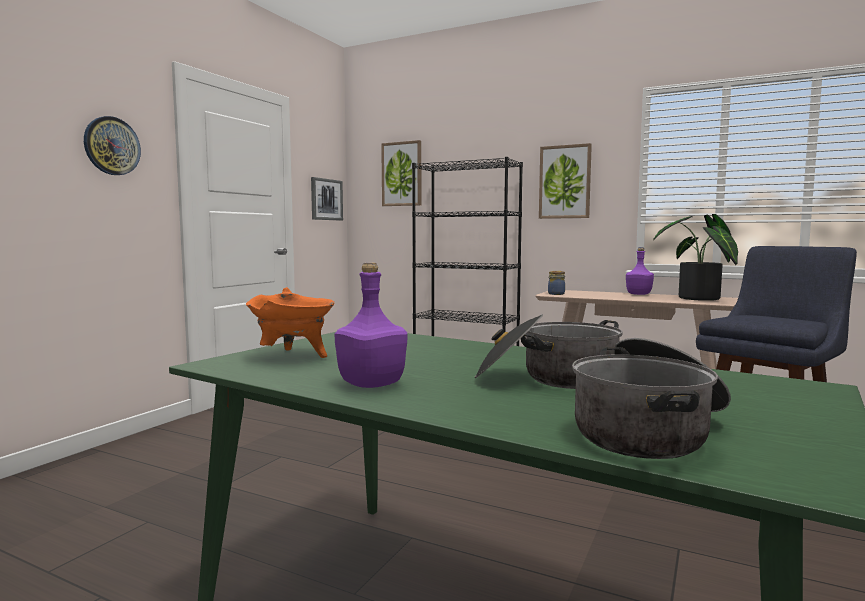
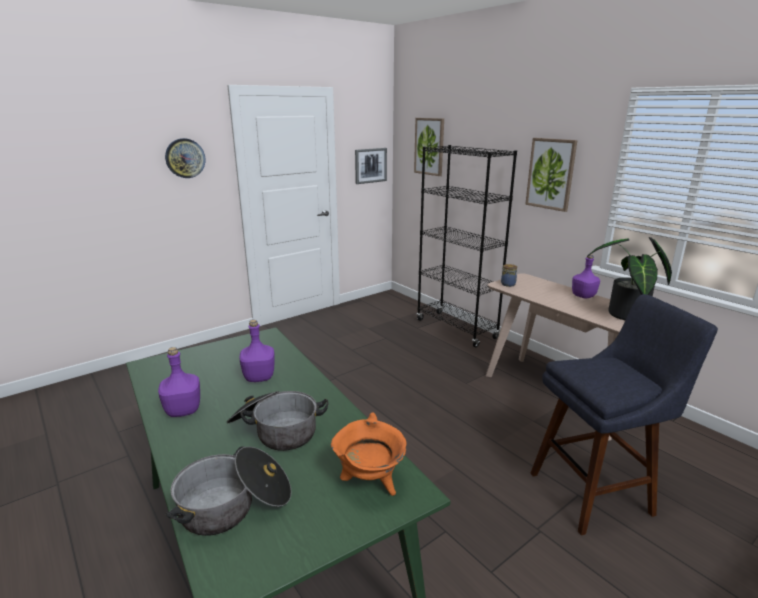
camera: 25 degrees right, 15 degrees up
(293, 356) = (190, 365): orange cooking pot -> orange cooking pot (370, 482)
(422, 353) = (259, 377): none -> purple bottle

